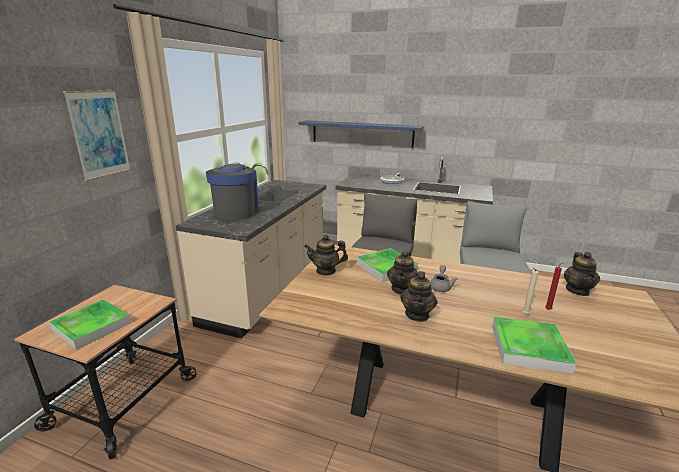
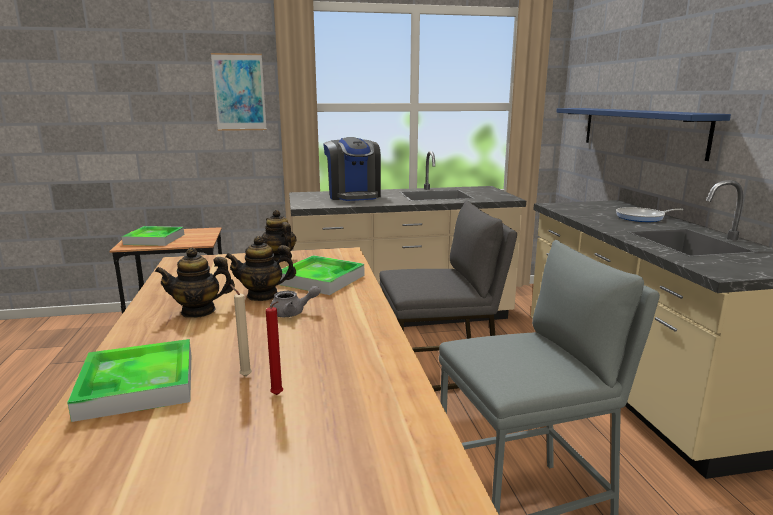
camera: 60 degrees right, 5 degrees down
(236, 211) = (353, 196): coffee machine -> coffee machine turned 105 degrees clockwise
(577, 290) = (395, 424): teapot -> none

